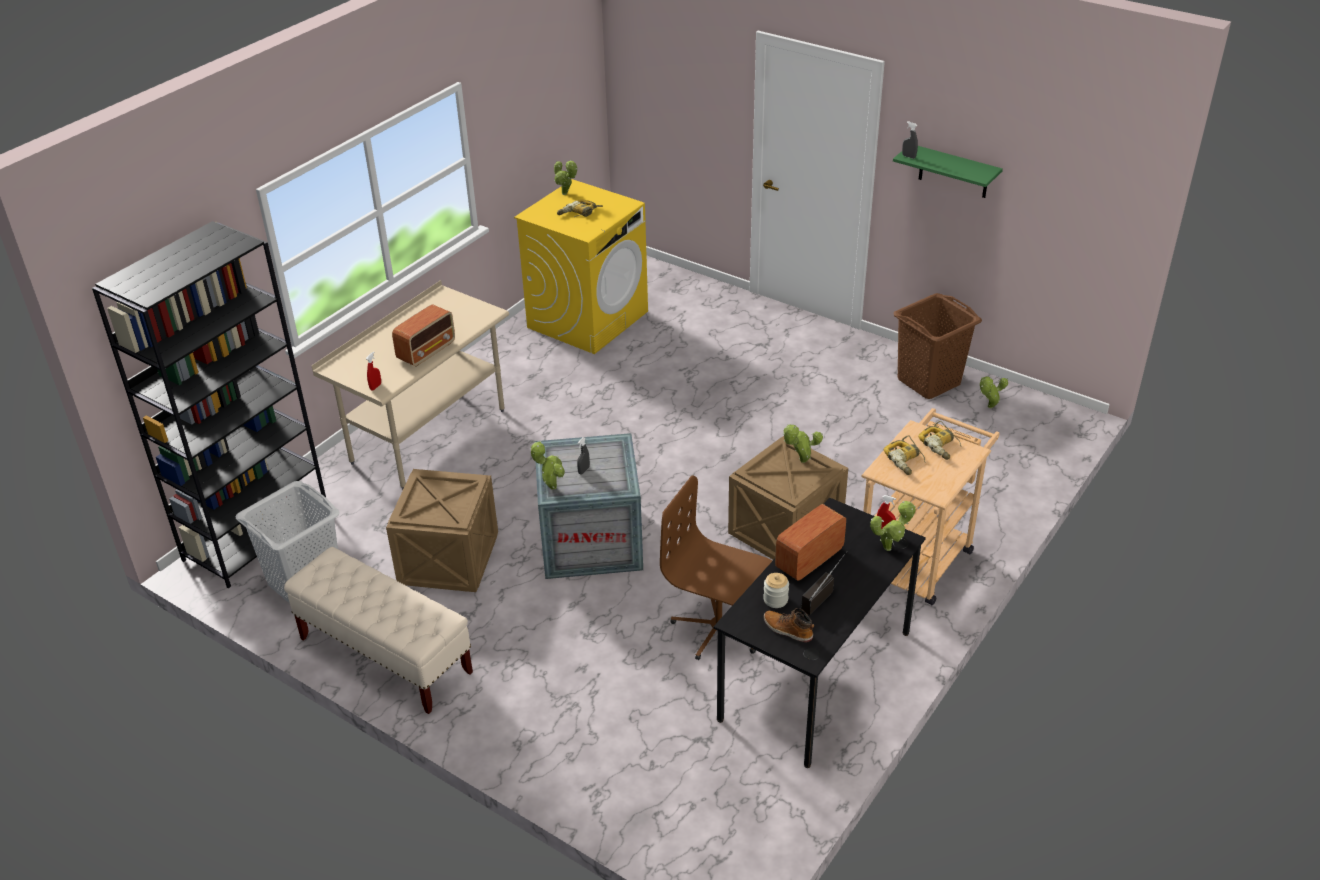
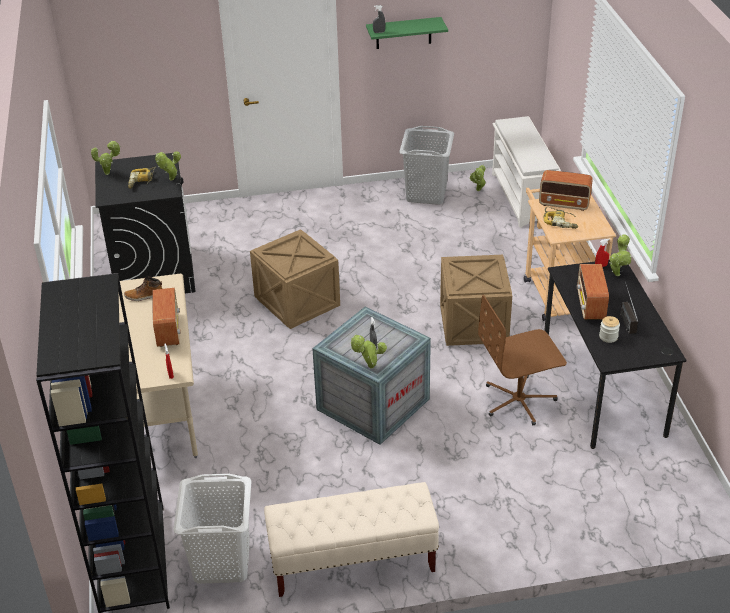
camera: 45 degrees left, 0 degrees up
(449, 558) = (299, 476): crate -> crate (296, 301)
(588, 319) = (154, 272): yellow washing machine -> black washing machine
(787, 630) = (638, 347): boot -> boot (144, 296)
(801, 461) = (472, 266): potted plant -> potted plant (170, 180)
(928, 381) = (426, 194): brown laundry basket -> grey laundry basket
(941, 445) = (564, 204): power drill -> radio
(1027, 441) = (522, 198): none -> white shoe rack

